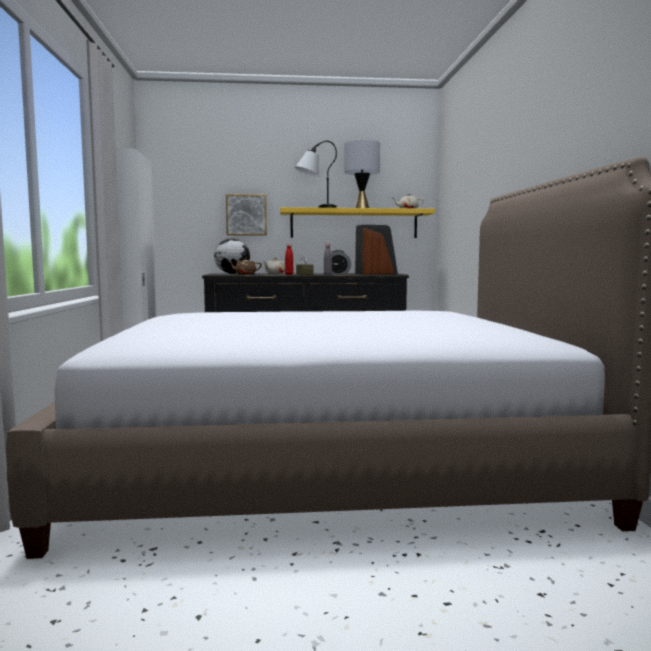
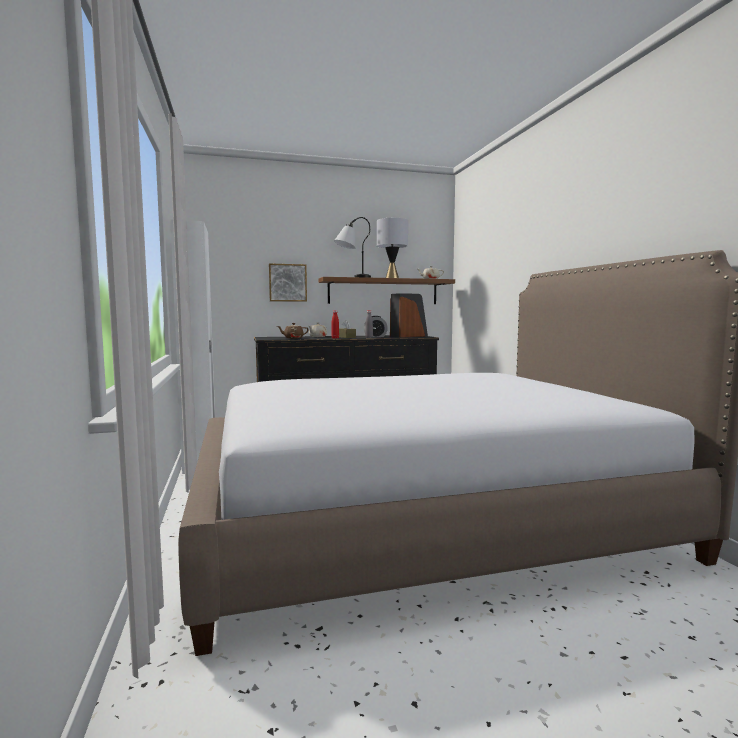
camera: 10 degrees left, 0 degrees up
(232, 273) = (276, 337): globe -> none
(354, 224) = (383, 291): yellow shelf -> brown shelf

